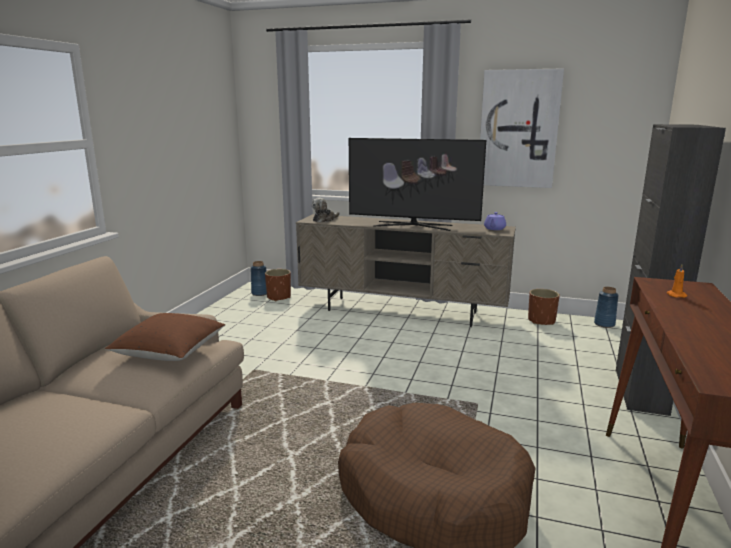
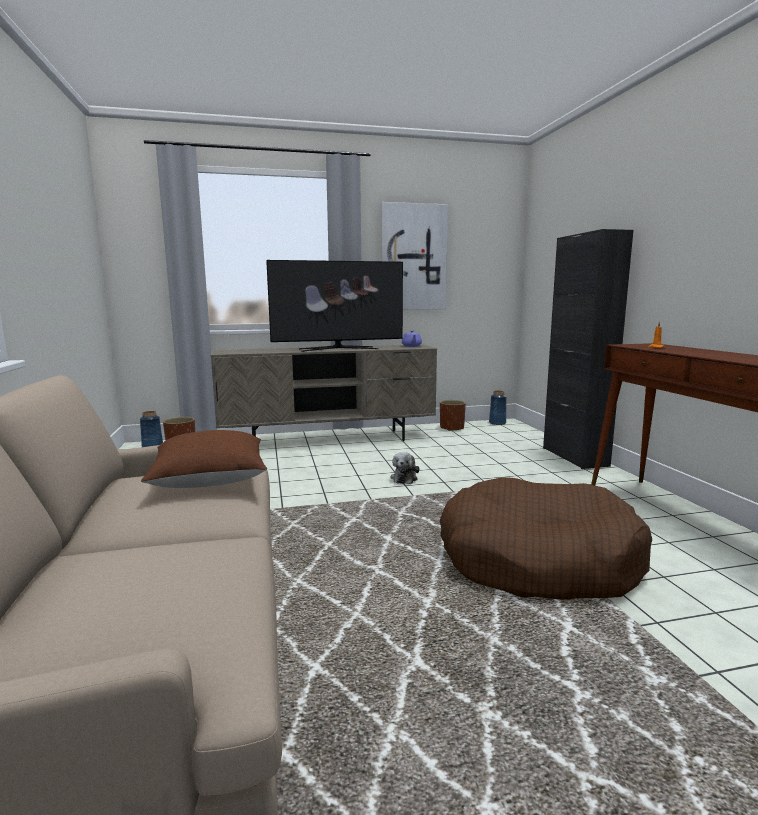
camera: 30 degrees left, 5 degrees down
(324, 219) = (239, 351): plush toy -> plush toy (404, 478)

